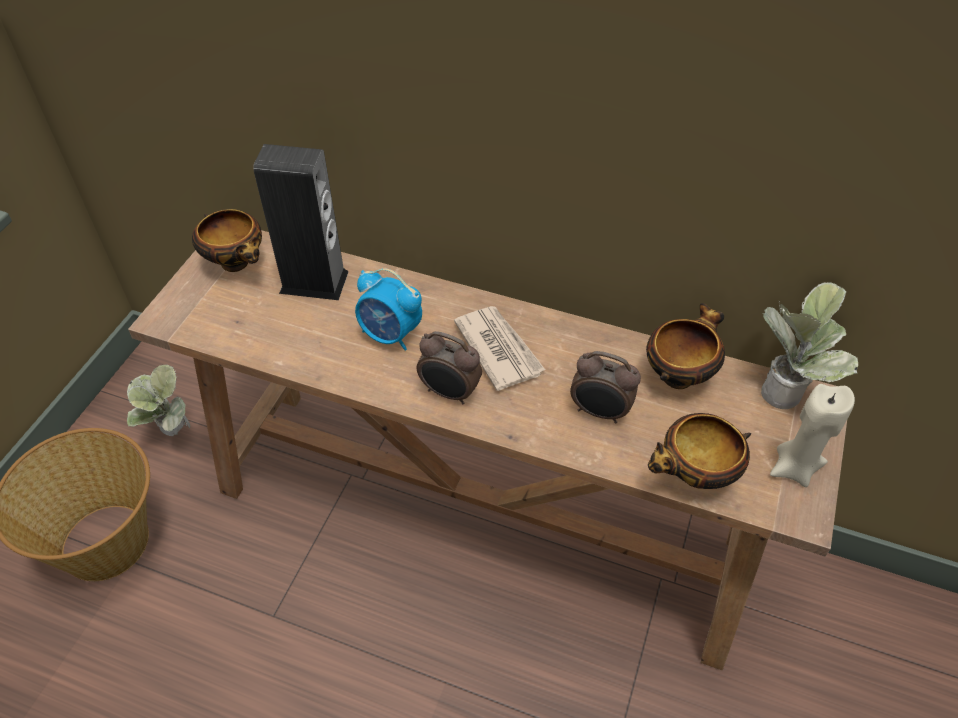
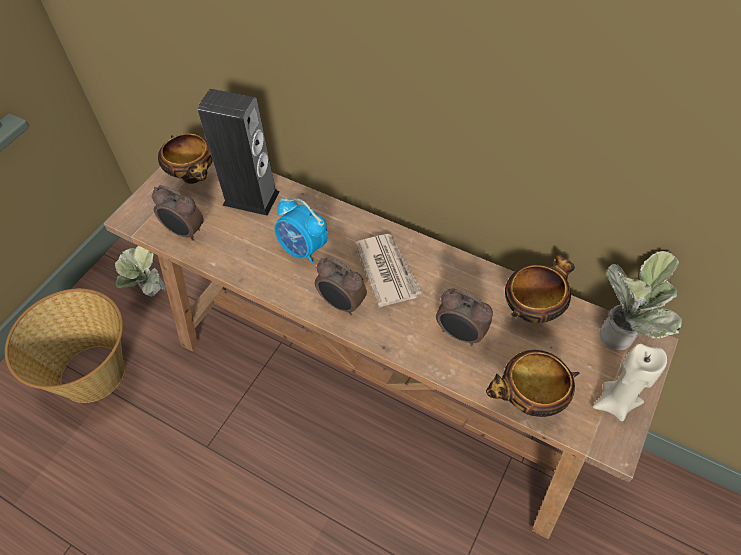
camera: 10 degrees right, 5 degrees up
(236, 329) = (185, 232): none -> alarm clock

